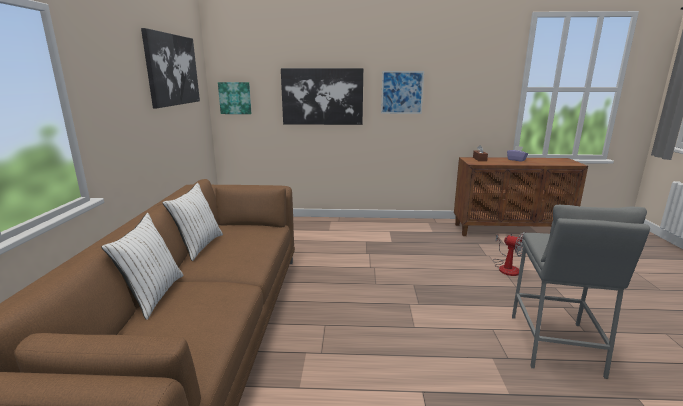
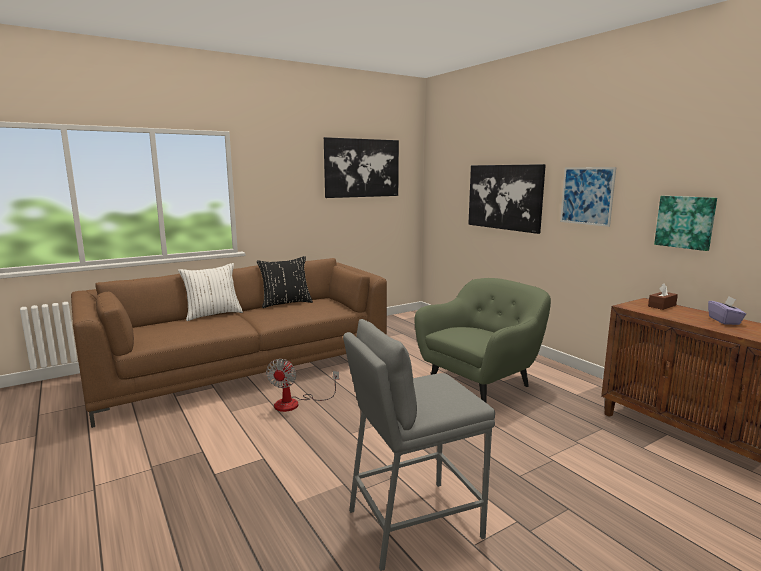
camera: 55 degrees right, 5 degrees down
(198, 246) = (285, 303): white pillow -> black pillow
(235, 98) = (439, 194): picture -> picture (685, 222)
(386, 249) = (480, 383): none -> green armchair
(507, 267) = (566, 461): fan -> fan (295, 403)

